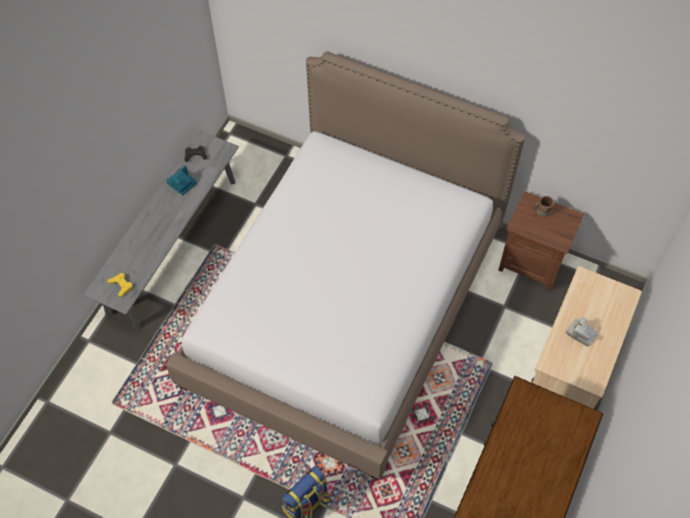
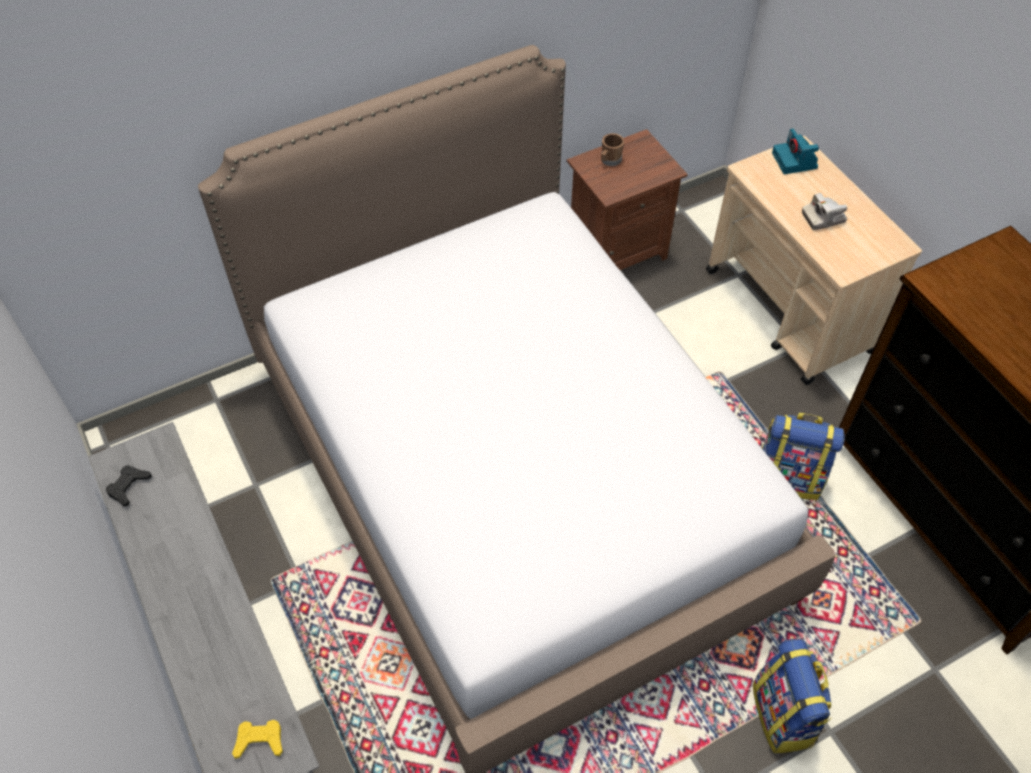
camera: 55 degrees left, 5 degrees down
(181, 184) = (159, 536): camera -> camera (795, 161)
(450, 435) = (788, 477): none -> backpack

